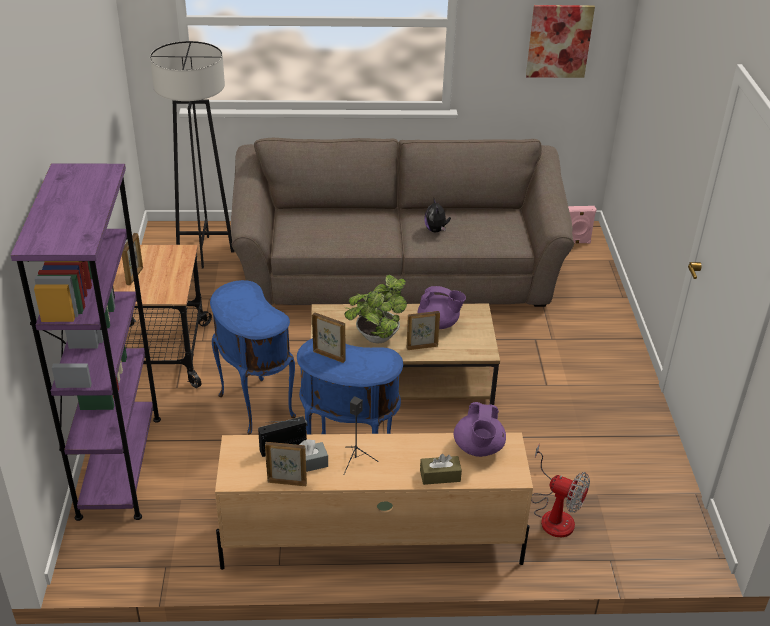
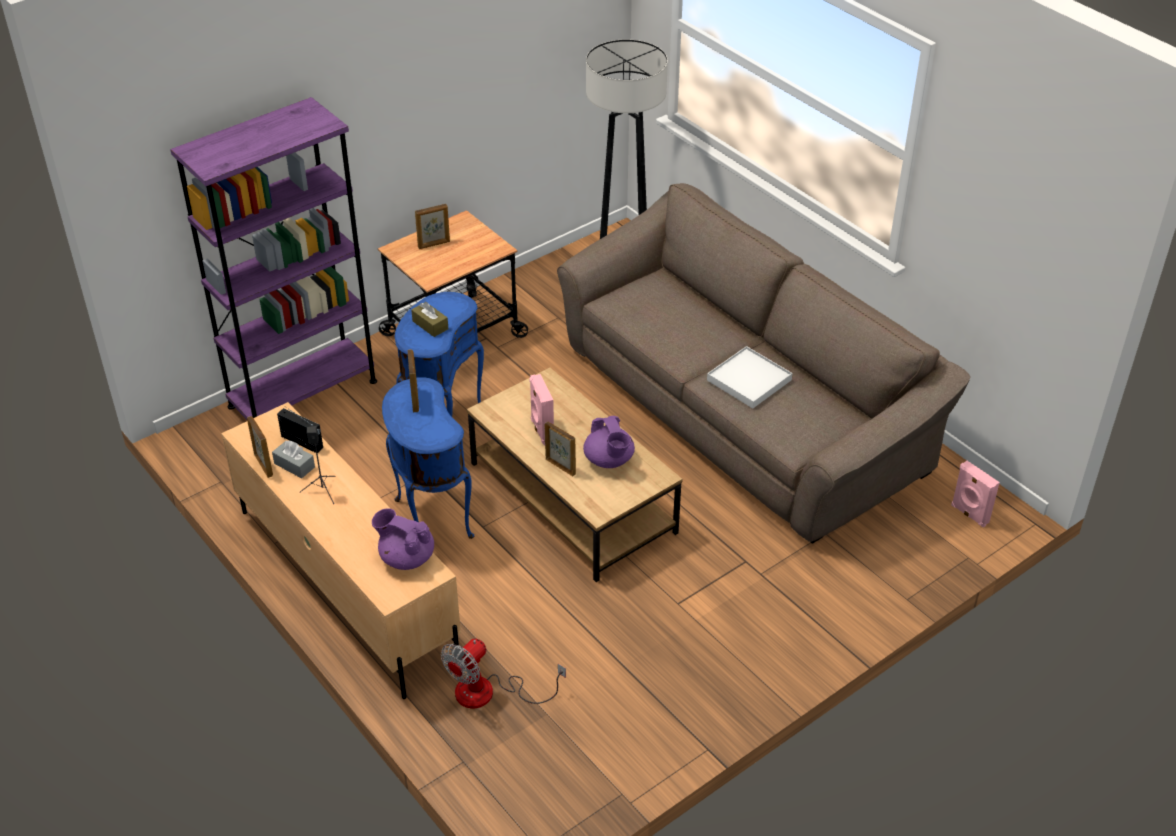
camera: 55 degrees right, 5 degrees up
(375, 338) = (541, 431): potted plant -> pink speaker
(436, 230) = (749, 380): plush toy -> white tray
(440, 476) = (348, 549): brown tissue box -> brown tissue box (430, 325)
(478, 448) = (406, 557): purple teapot -> purple teapot turned 60 degrees clockwise
(554, 514) = (489, 693): fan -> fan turned 45 degrees clockwise
(559, 41) = (1020, 246): picture -> none

